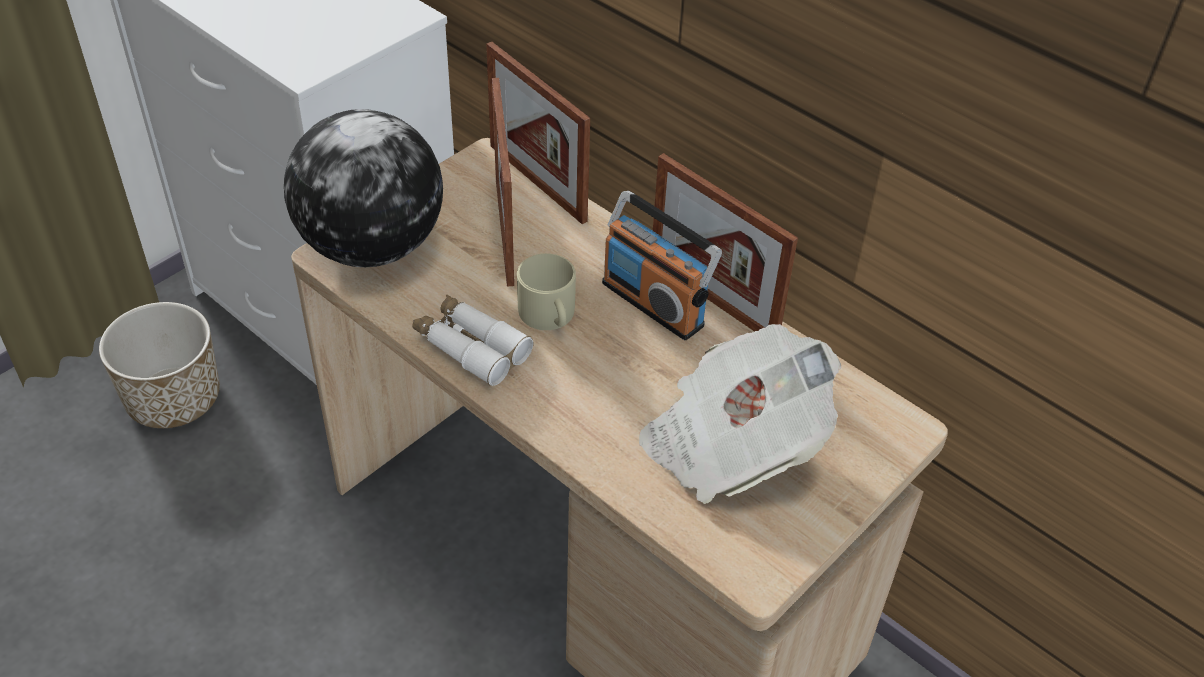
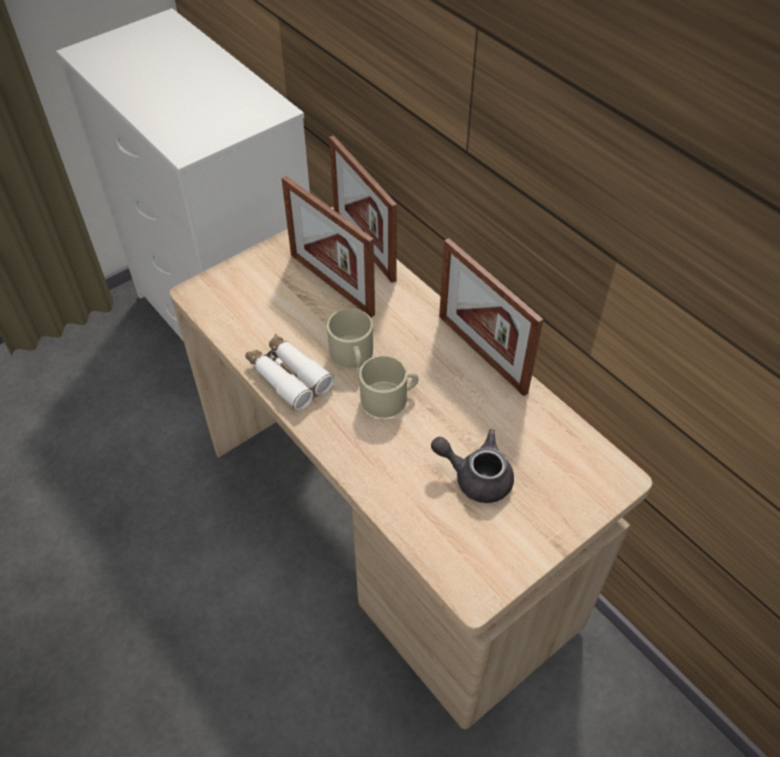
camera: 10 degrees right, 5 degrees up
(173, 398) = (113, 373): planter -> none
(372, 246) = (230, 288): globe -> none
(504, 231) = (331, 284): picture frame -> picture frame turned 45 degrees counterclockwise
(606, 361) = (389, 398): none -> beige mug
(654, 303) = (435, 353): radio -> none
(732, 443) = (475, 476): newspaper -> grey teapot

